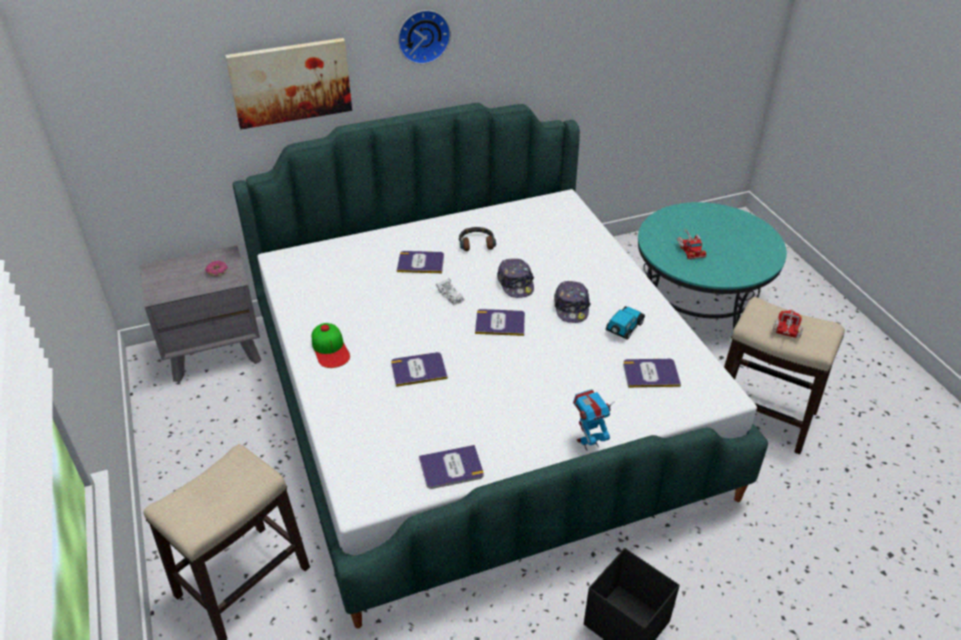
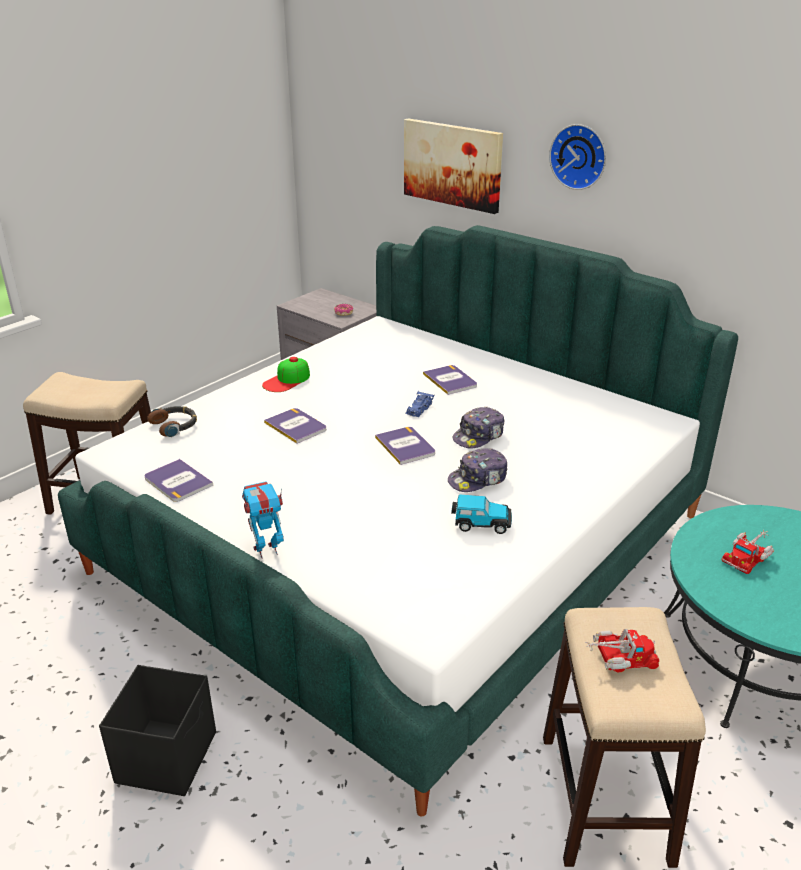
camera: 60 degrees right, 10 degrees down
(450, 295) = (419, 409): white toy car -> blue toy car
(476, 243) = (518, 396): headphones -> headphones (175, 425)
(588, 442) = (266, 550): toy robot -> toy robot turned 60 degrees counterclockwise
(651, 374) = (417, 564): book -> none

